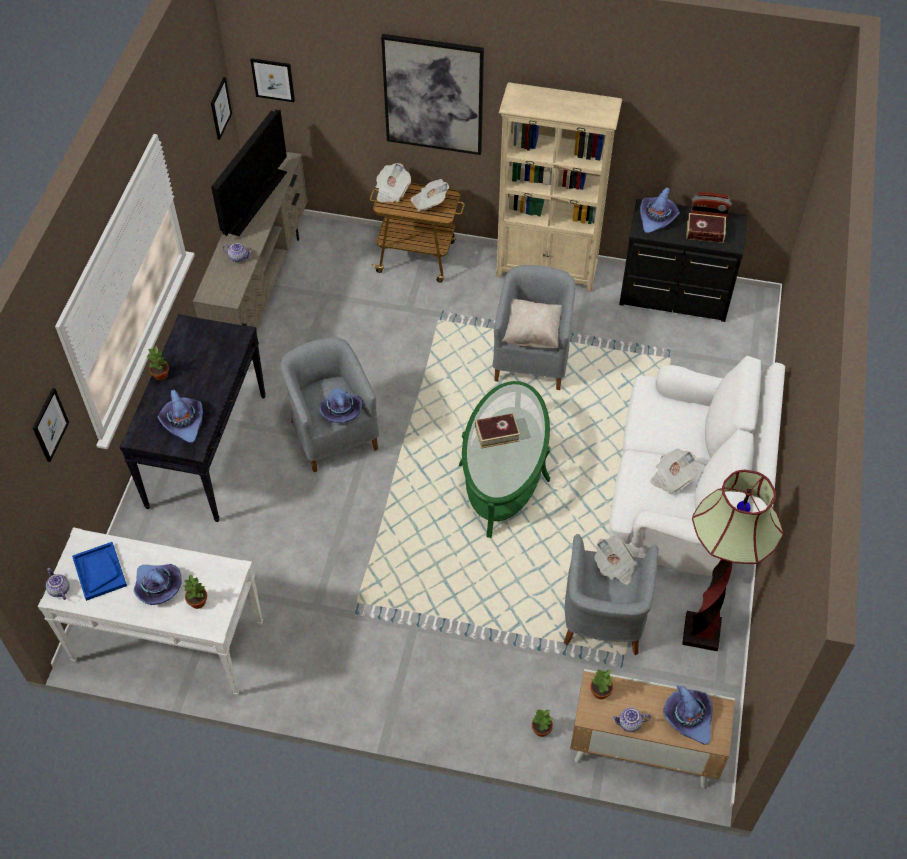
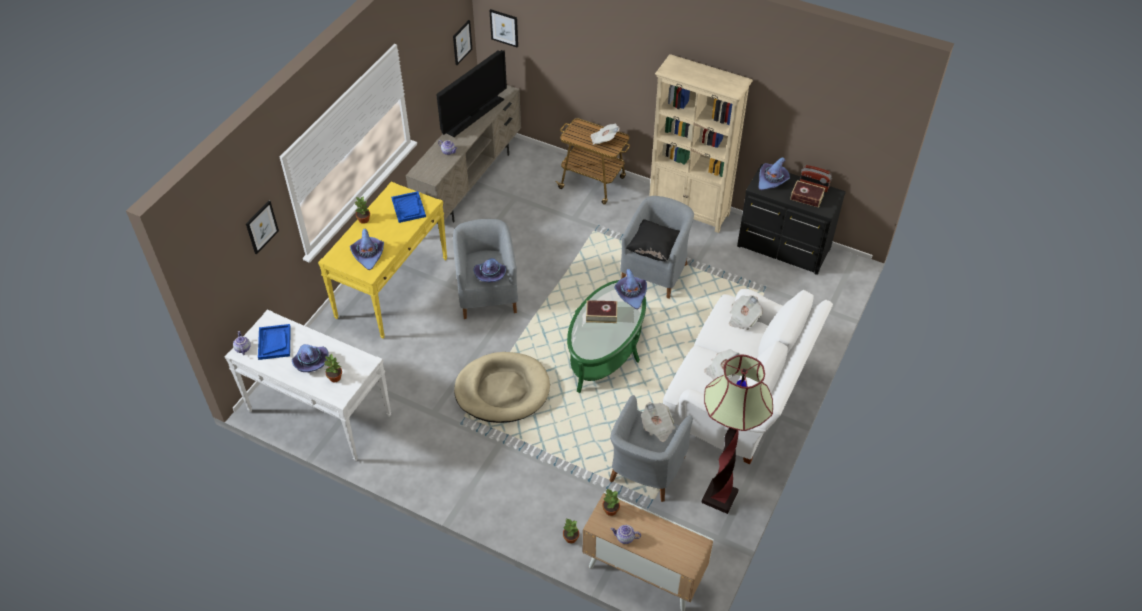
camera: 15 degrees right, 5 degrees down
(207, 450) = (392, 287): black console table -> yellow console table
(214, 346) = (408, 208): none -> blue tray
(391, 191) = (578, 127): newspaper -> newspaper (743, 318)
(394, 556) = (502, 390): none -> beige dog bed
(433, 94) = (616, 56): picture -> none
(532, 333) = (653, 249): beige pillow -> black pillow
(688, 717) = (672, 544): purple hat -> purple hat (631, 294)

